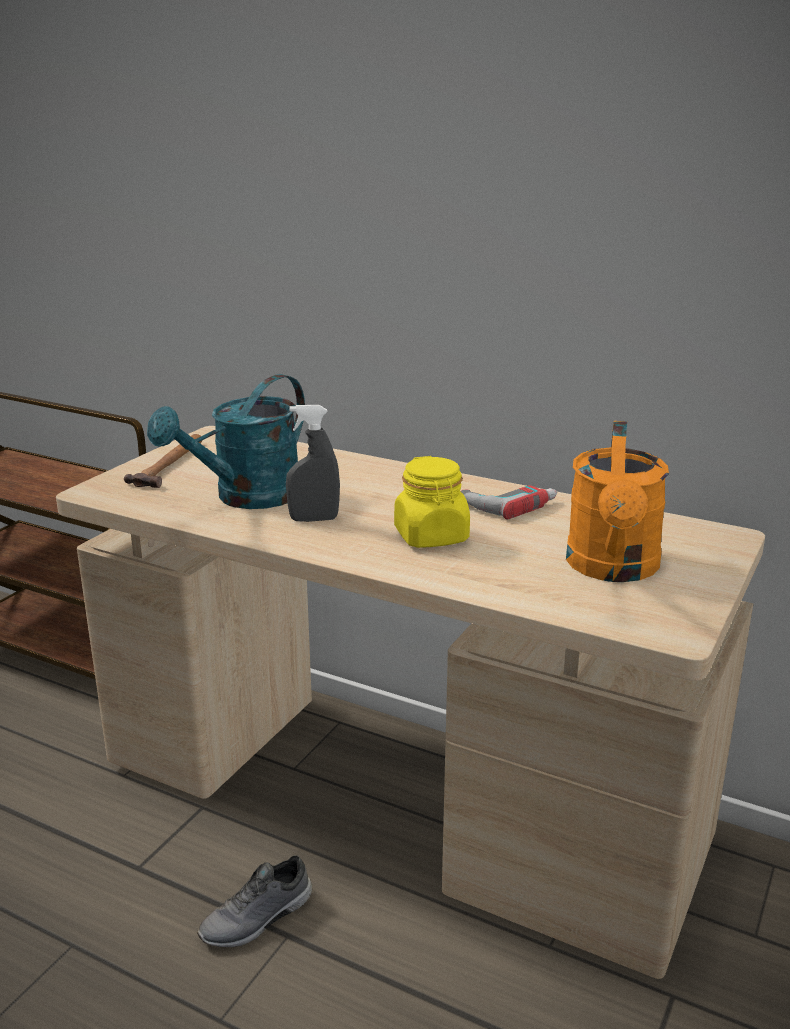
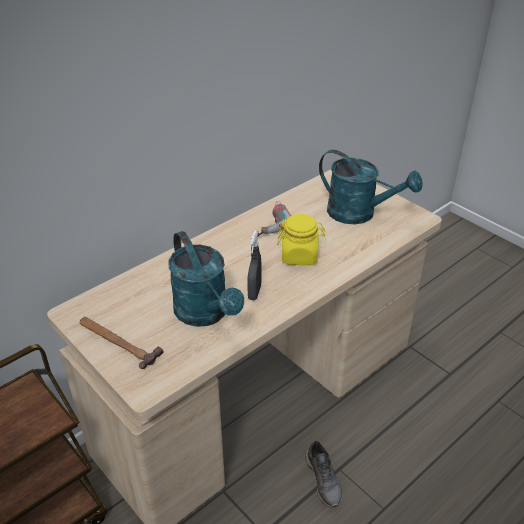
camera: 70 degrees left, 15 degrees up
(613, 569) = (359, 214): orange watering can -> turquoise watering can

